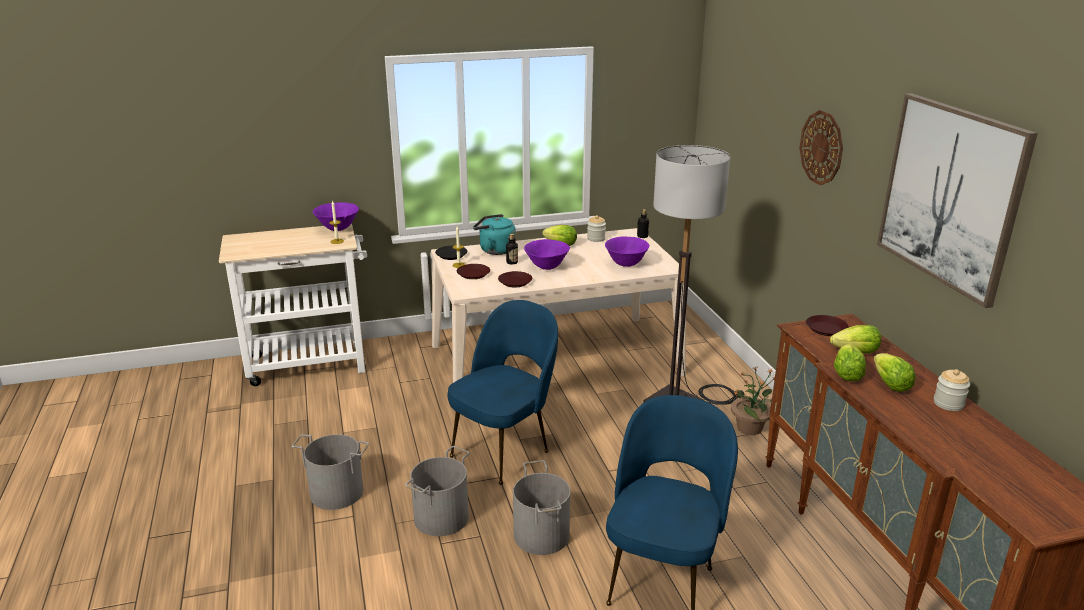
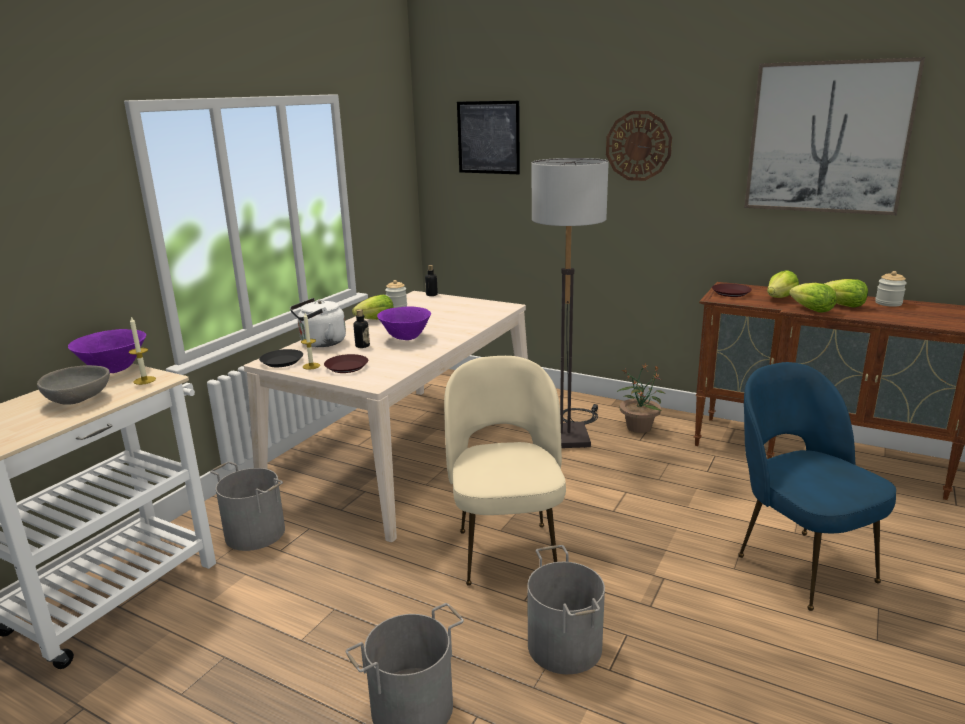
camera: 45 degrees left, 5 degrees down
(297, 241) = (78, 400): none -> grey bowl
(495, 250) = (320, 343): turquoise kettle -> white kettle
(505, 451) = (506, 547): blue chair -> beige chair
(515, 282) = (405, 358): brown plate -> none
(542, 535) = (668, 594): grey bucket -> grey bucket (256, 532)
(626, 264) = (468, 315): purple bowl -> none
(736, 101) = (488, 137): none -> picture

